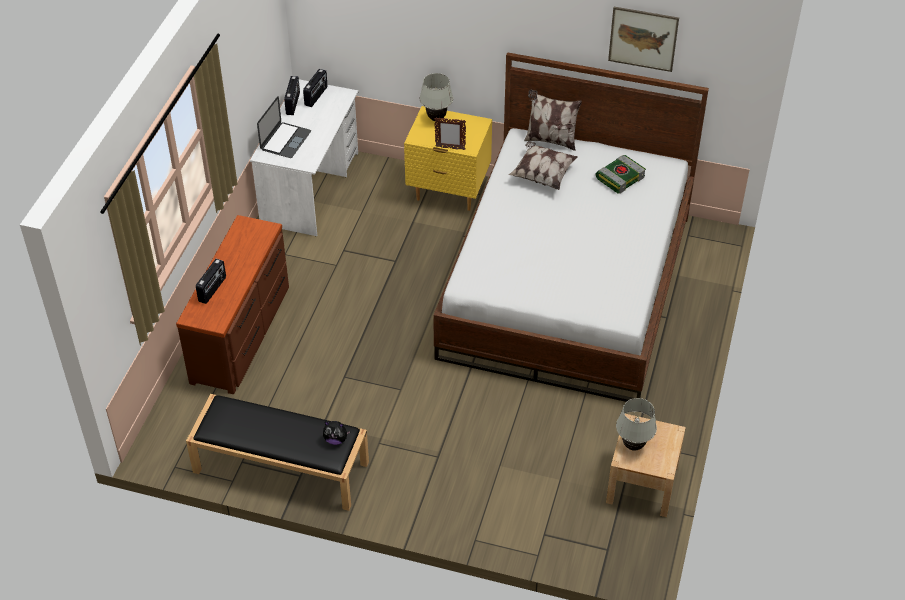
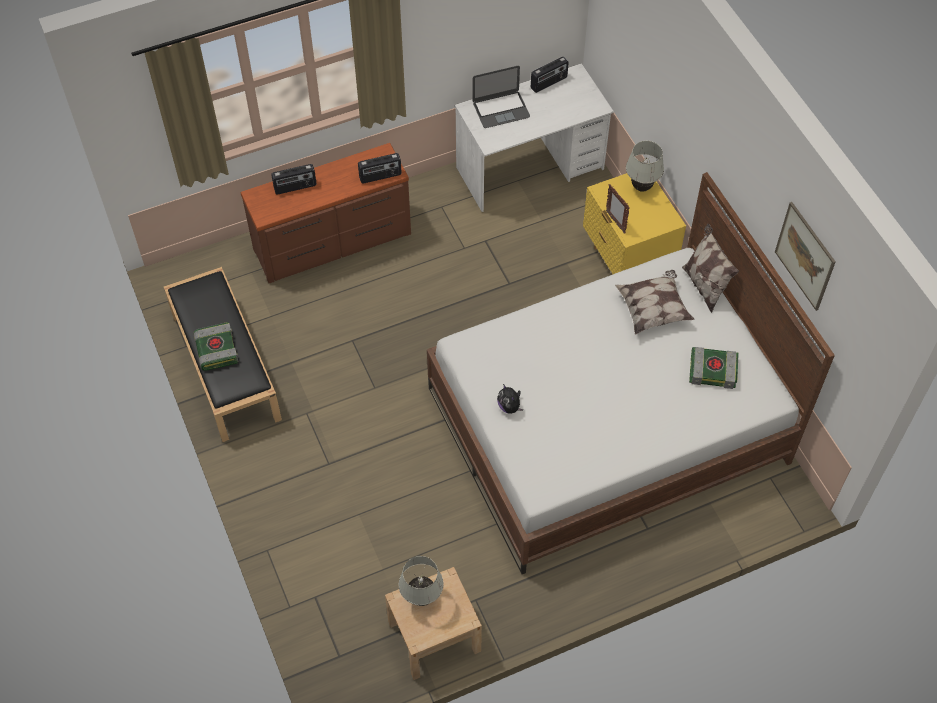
camera: 50 degrees right, 10 degrees up
(289, 439) = (216, 349): none -> book
(316, 96) = (574, 90): radio -> radio (380, 176)
(336, 440) = (242, 379): plush toy -> plush toy (509, 407)

